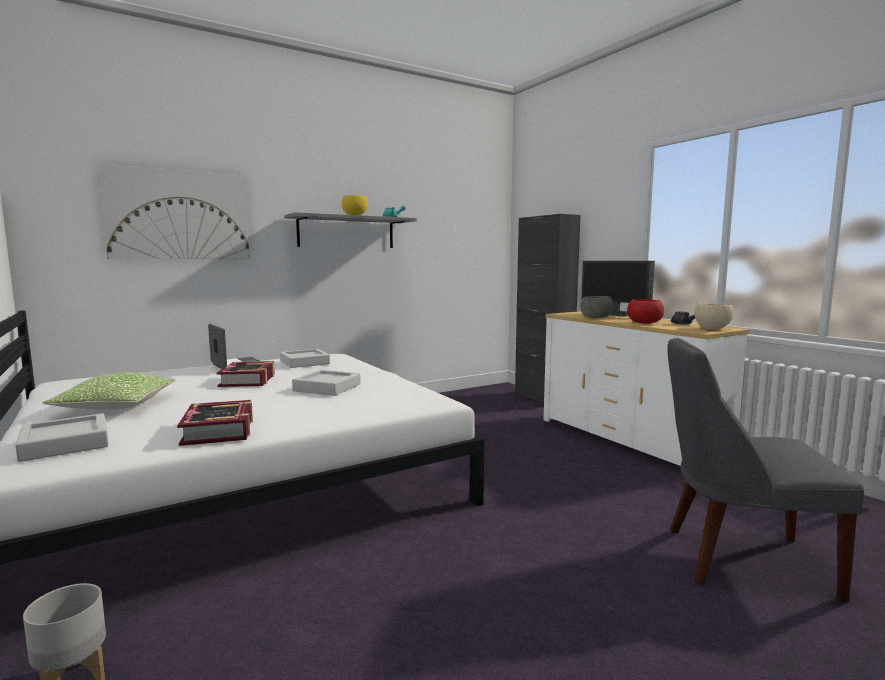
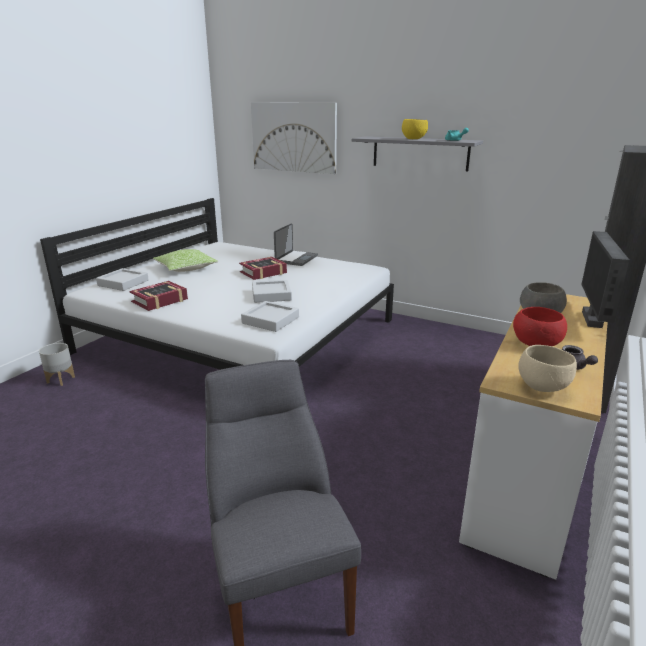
camera: 60 degrees right, 15 degrees up
(304, 362) = (331, 269): grey tray -> grey tray (270, 320)

